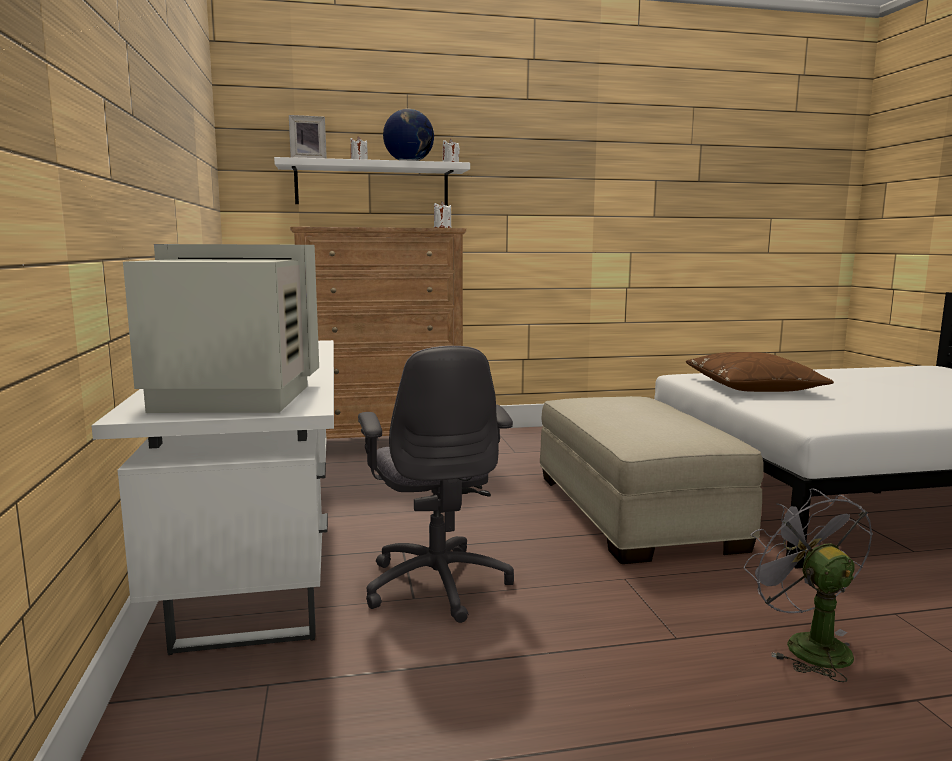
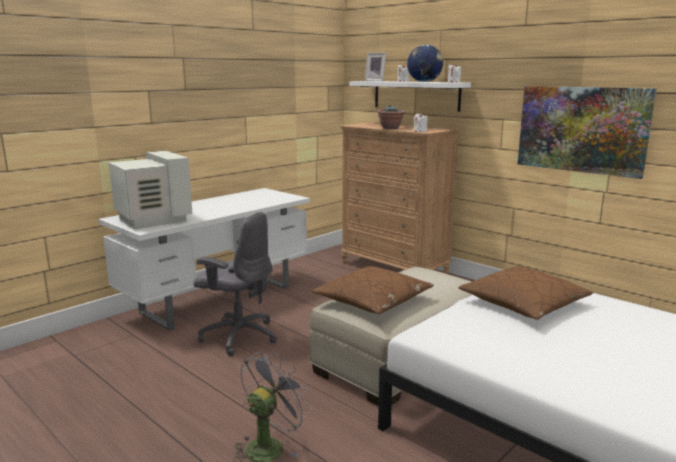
camera: 55 degrees right, 5 degrees up
(387, 227) = (390, 128): none -> potted plant
(437, 583) = (239, 336): grey office chair -> grey office chair turned 105 degrees counterclockwise
(601, 221) = (581, 129): none -> picture
(651, 429) = (373, 300): none -> brown pillow

